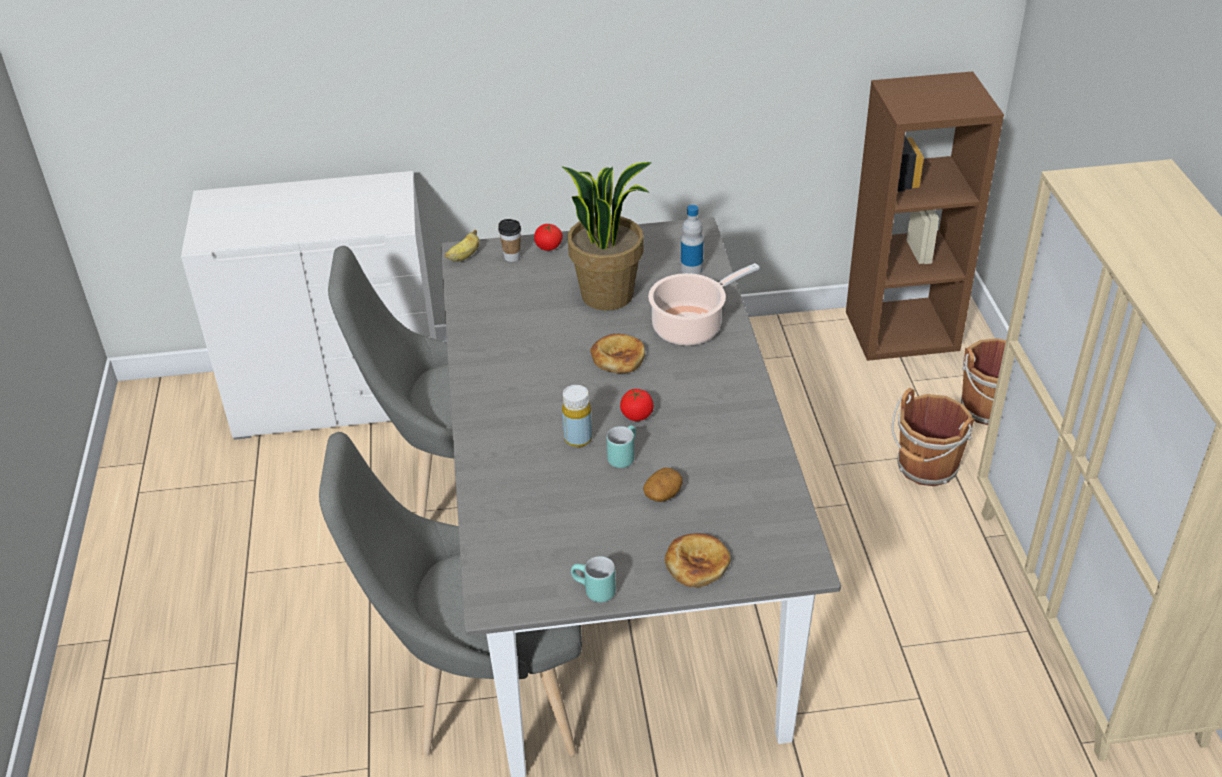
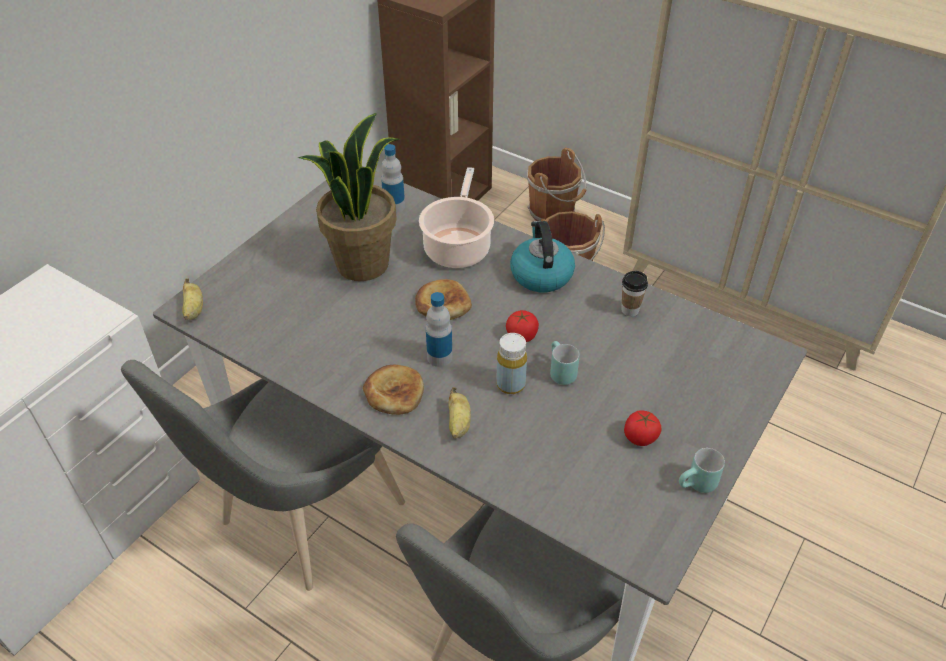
camera: 50 degrees left, 5 degrees up
(508, 436) = (458, 424): none -> banana
(512, 257) = (238, 284): cup -> cup (630, 310)
(548, 246) = (257, 257): tomato -> tomato (640, 437)
(561, 388) = (439, 357): none -> bottle
(663, 494) = (626, 377): potato -> none
(697, 563) = (719, 406): bread -> bread (394, 392)
(720, 385) = (541, 274): none -> kettle

